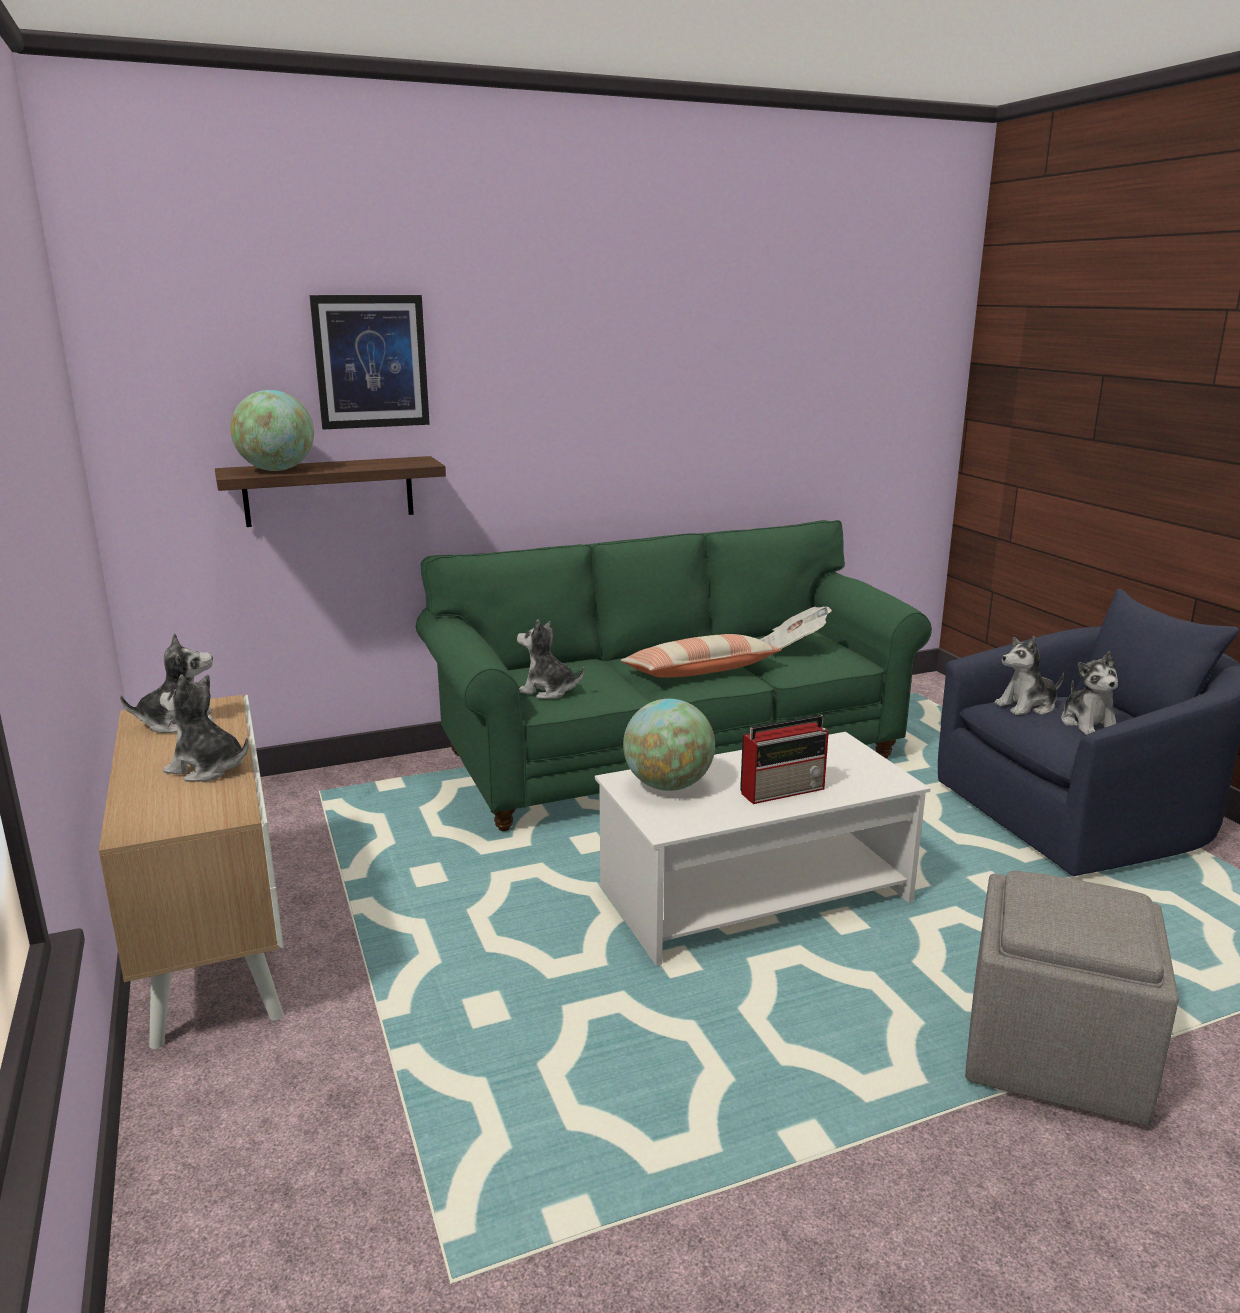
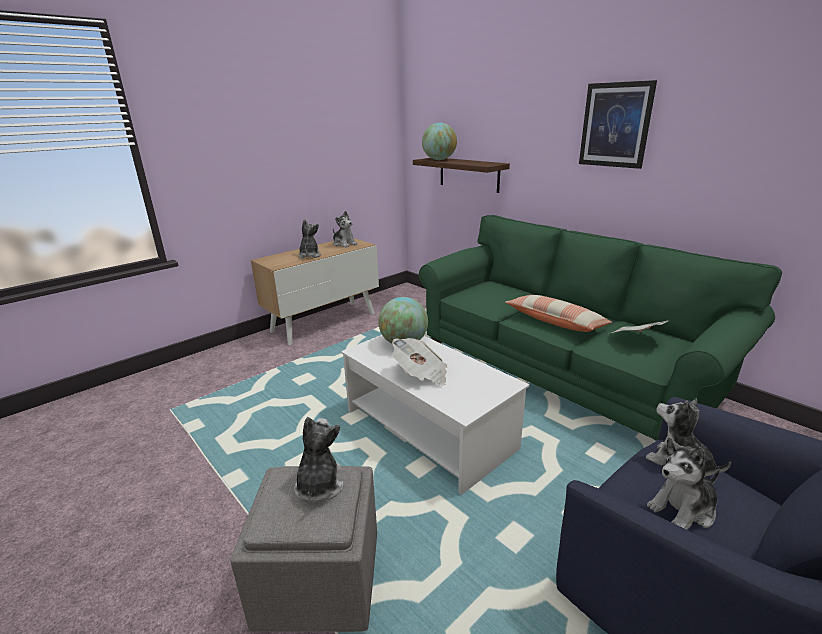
camera: 70 degrees right, 5 degrees up
(371, 362) = (490, 111): picture -> picture (615, 125)
(548, 691) = (473, 293): plush toy -> plush toy (319, 485)
(784, 790) = (421, 374): radio -> newspaper

